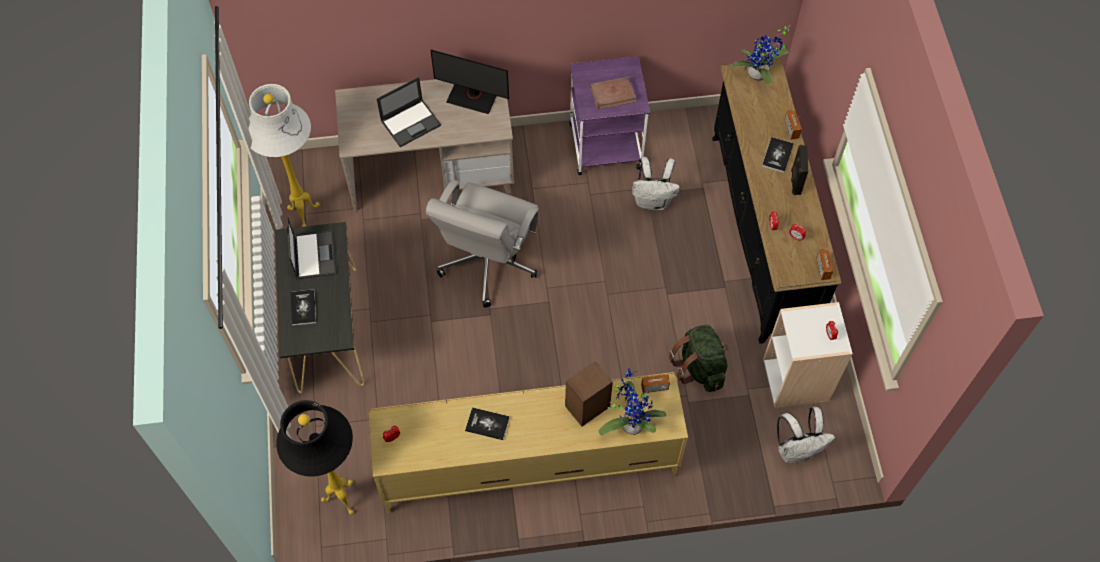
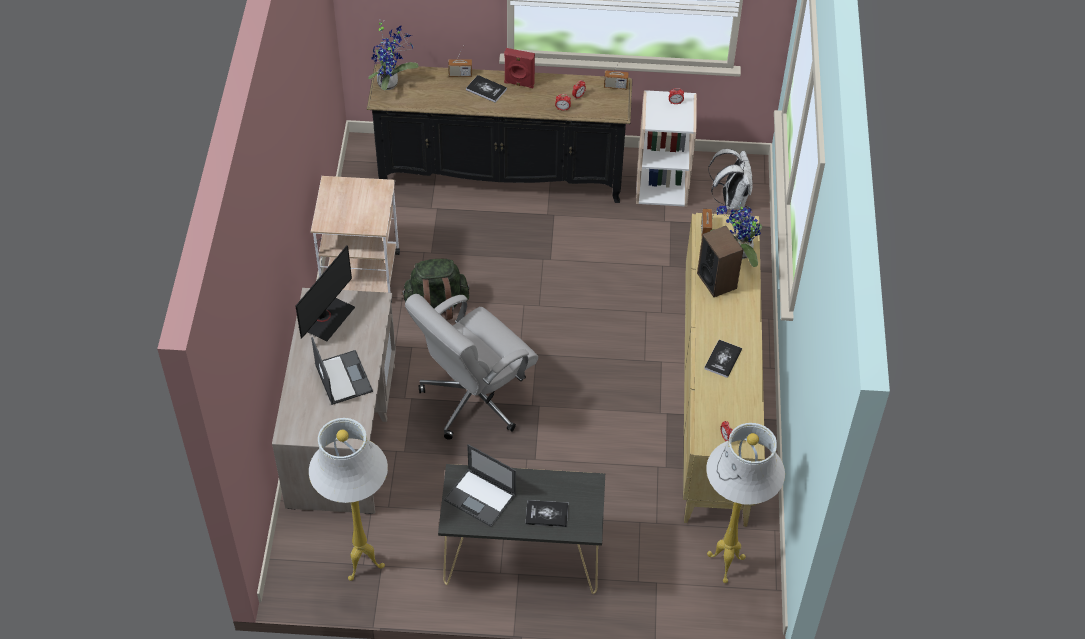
camera: 80 degrees left, 10 degrees down
(314, 254) = (481, 497): laptop -> laptop turned 150 degrees counterclockwise
(340, 500) = (726, 566): black floor lamp -> white floor lamp
(488, 261) = (474, 398): grey office chair -> grey office chair turned 105 degrees clockwise
(607, 145) = (361, 274): purple cart -> beige cart
(613, 94) = (363, 203): brown book -> none
(653, 201) = (440, 249): white backpack -> none
(700, 367) = (635, 250): green backpack -> green backpack (436, 305)
(795, 182) = (519, 84): black speaker -> red speaker

